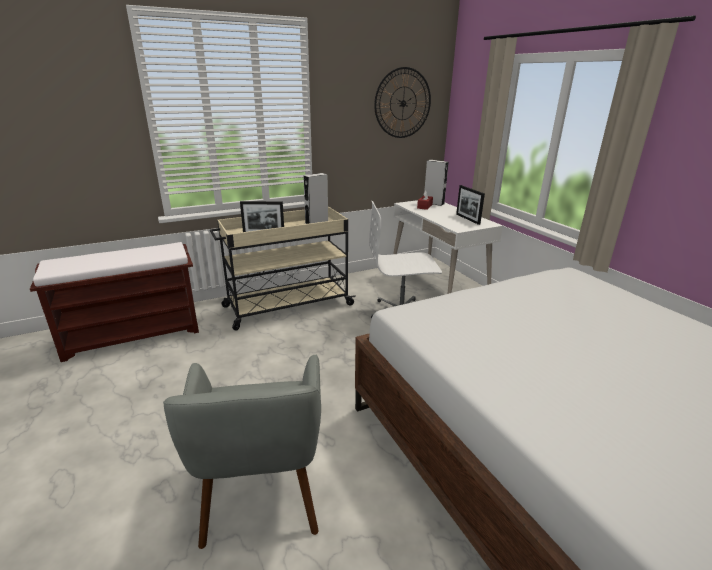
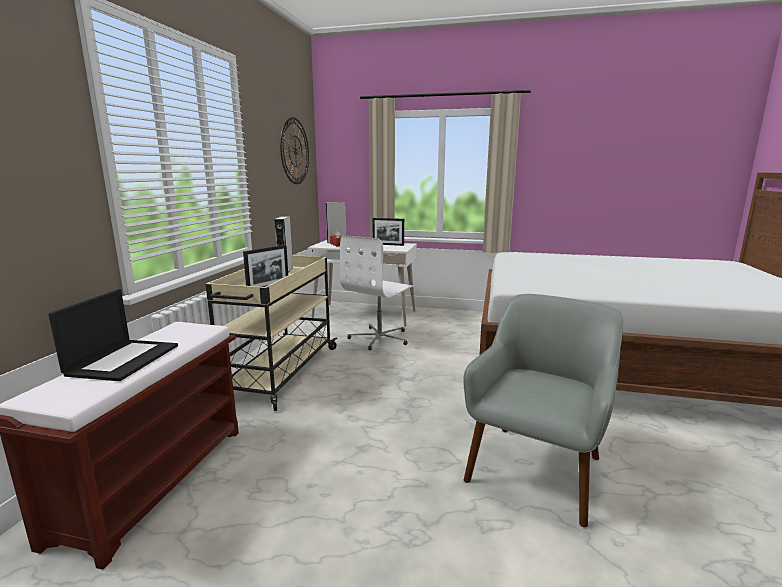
camera: 50 degrees left, 10 degrees down
(109, 257) = (124, 359): none -> laptop
(262, 491) = (536, 469): grey armchair -> grey armchair turned 90 degrees counterclockwise

